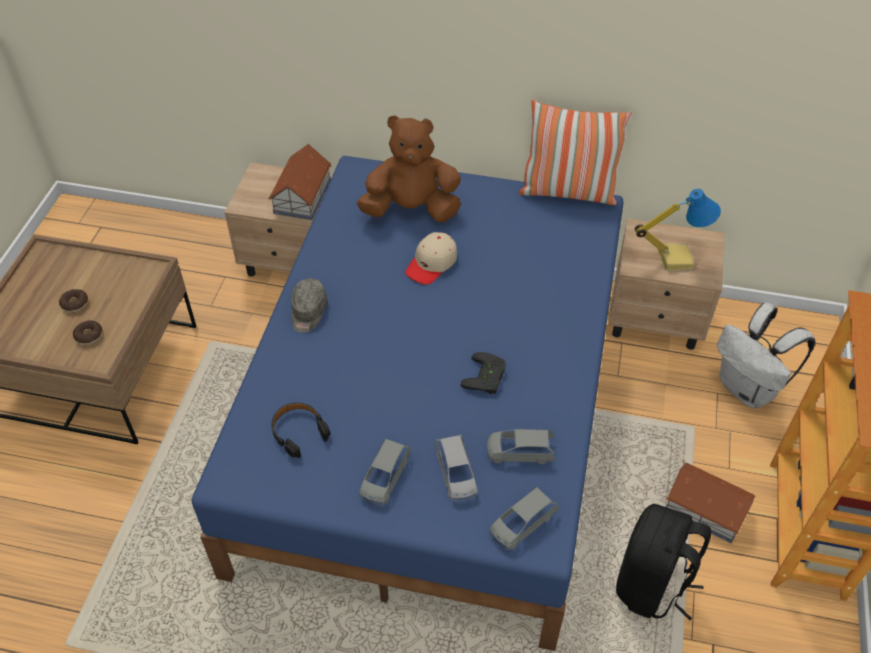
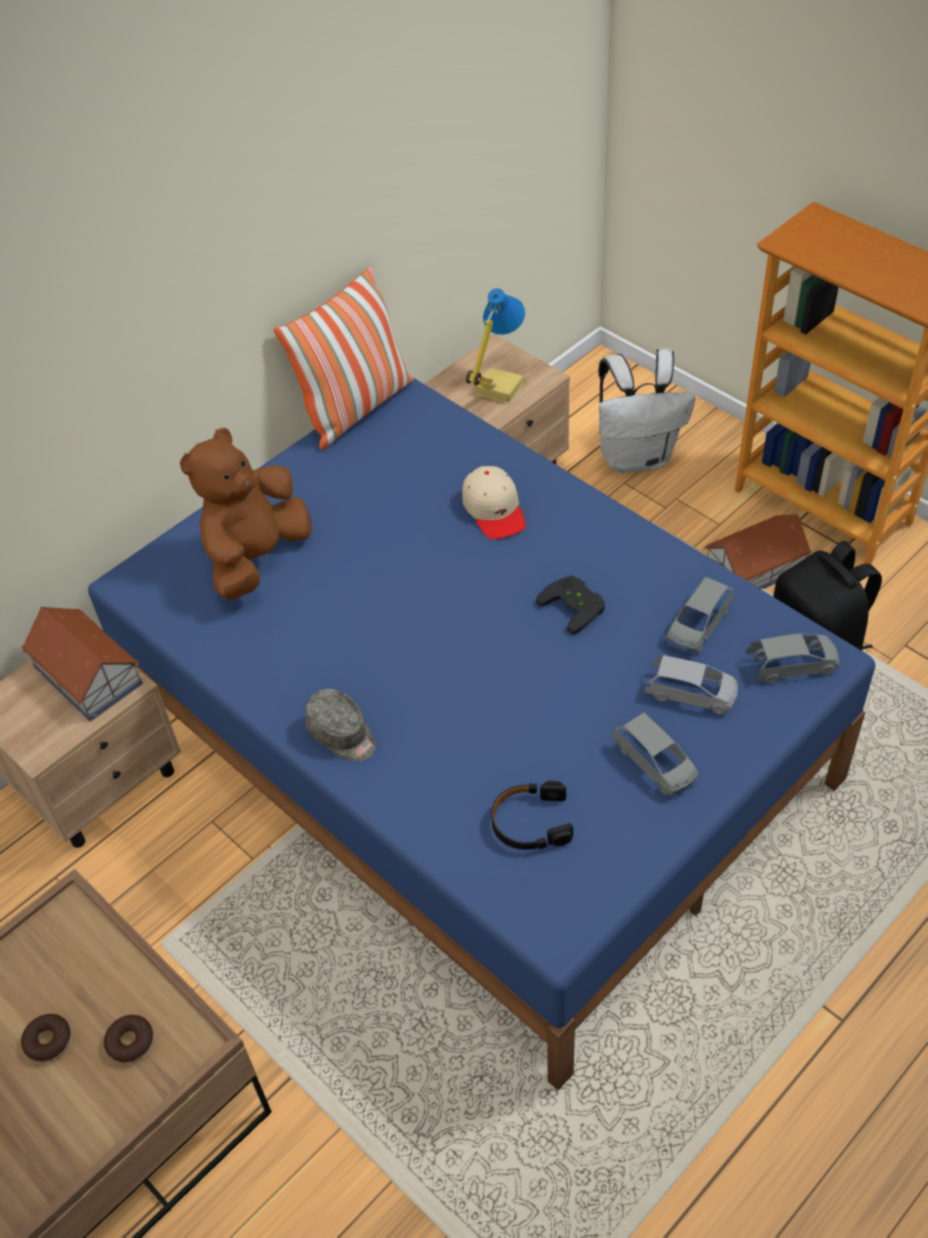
camera: 55 degrees left, 0 degrees up
(432, 263) = (363, 578): beige cap -> beige cap (494, 510)
(522, 524) = (792, 666): grey toy car -> grey toy car turned 90 degrees counterclockwise

